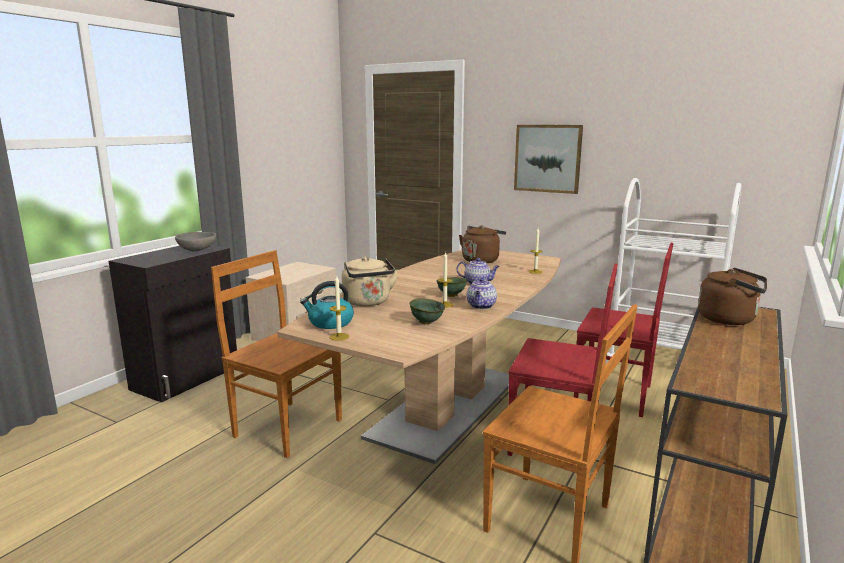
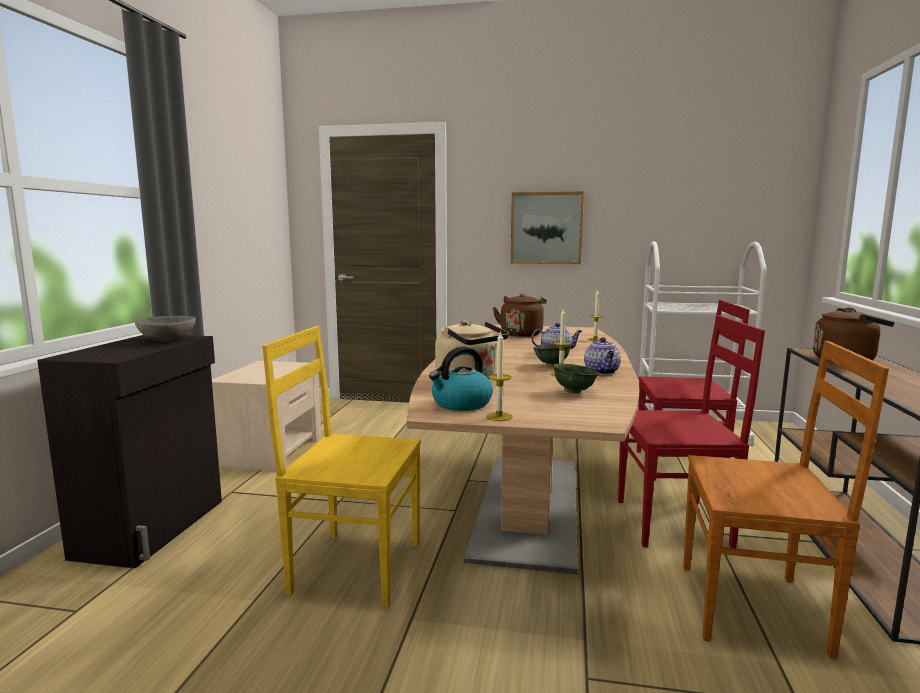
camera: 20 degrees left, 5 degrees down
(286, 427) = (353, 567): brown chair -> yellow chair

